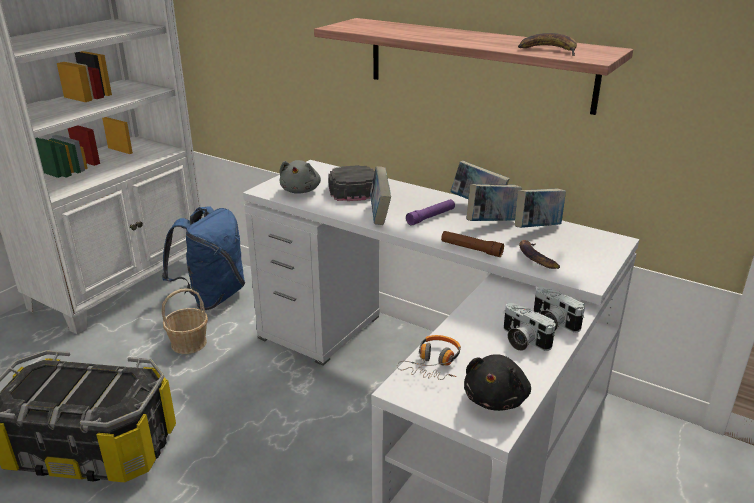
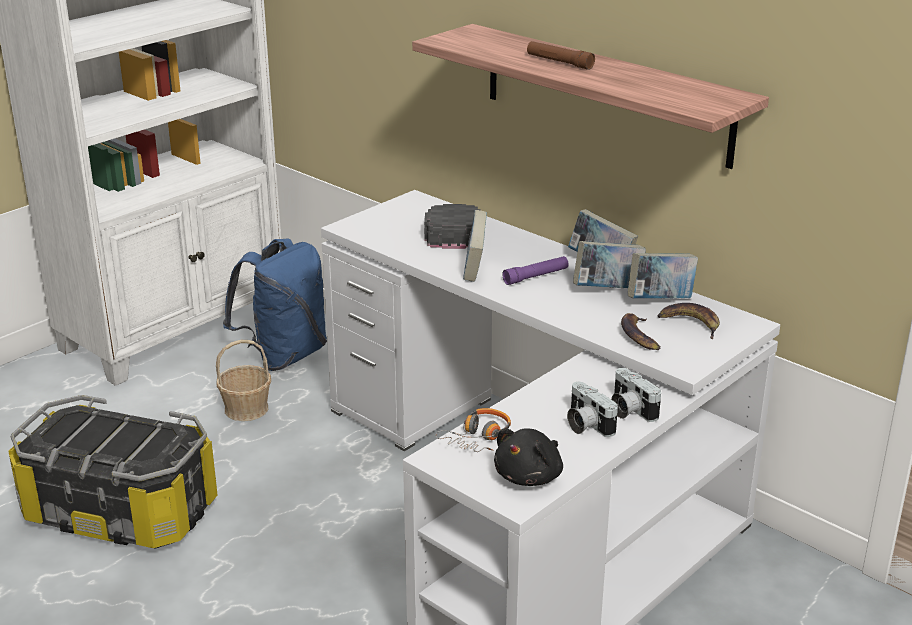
camera: 10 degrees right, 0 degrees up
(301, 190) = (390, 230): grey plush toy -> none
(471, 249) = (567, 319): brown flashlight -> brown flashlight (559, 62)
(549, 50) = (664, 94): banana -> banana (691, 323)

